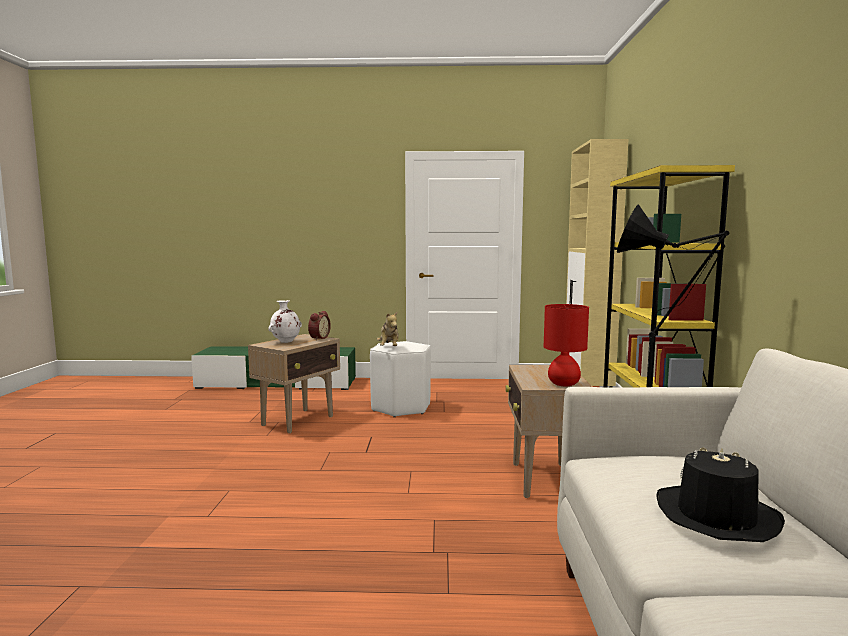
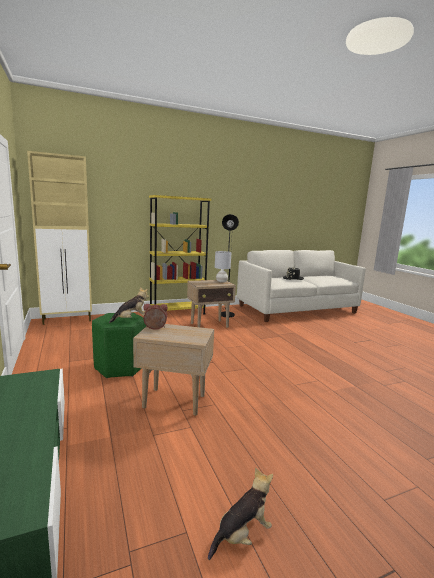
camera: 115 degrees left, 5 degrees up
(134, 419) = (242, 534): none -> plush toy
(285, 342) = (181, 335): white vase -> none
(401, 407) = (120, 367): white stool -> green stool
(563, 384) = (222, 281): red table lamp -> grey table lamp

